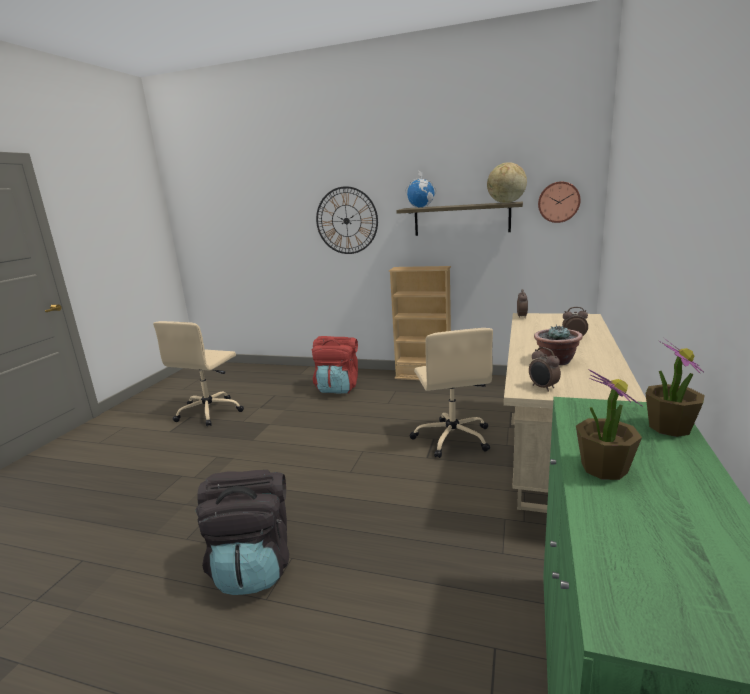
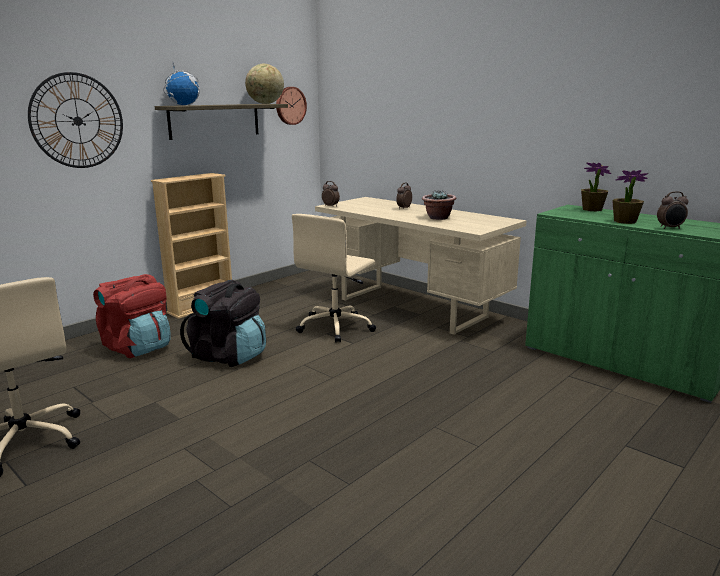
camera: 65 degrees left, 0 degrees up
(253, 565) = (429, 446): black backpack -> black backpack (229, 356)
(452, 437) = (336, 327): beige office chair -> beige office chair turned 105 degrees clockwise
(543, 388) = (477, 227): alarm clock -> alarm clock (670, 228)

